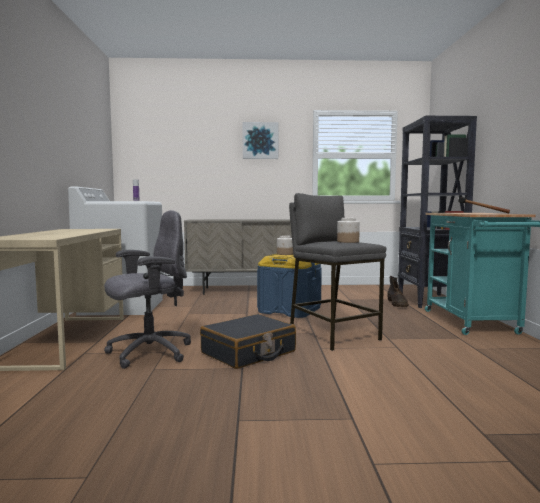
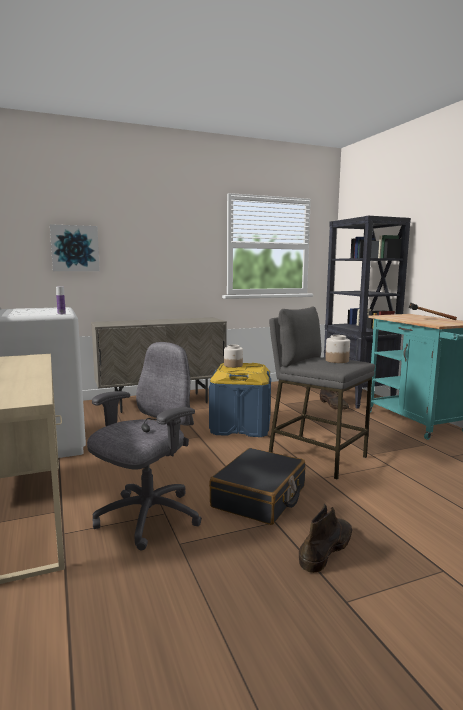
camera: 20 degrees left, 5 degrees up
(260, 141) = (170, 226): picture -> picture (75, 248)
(263, 389) = (326, 548): none -> brown boot

